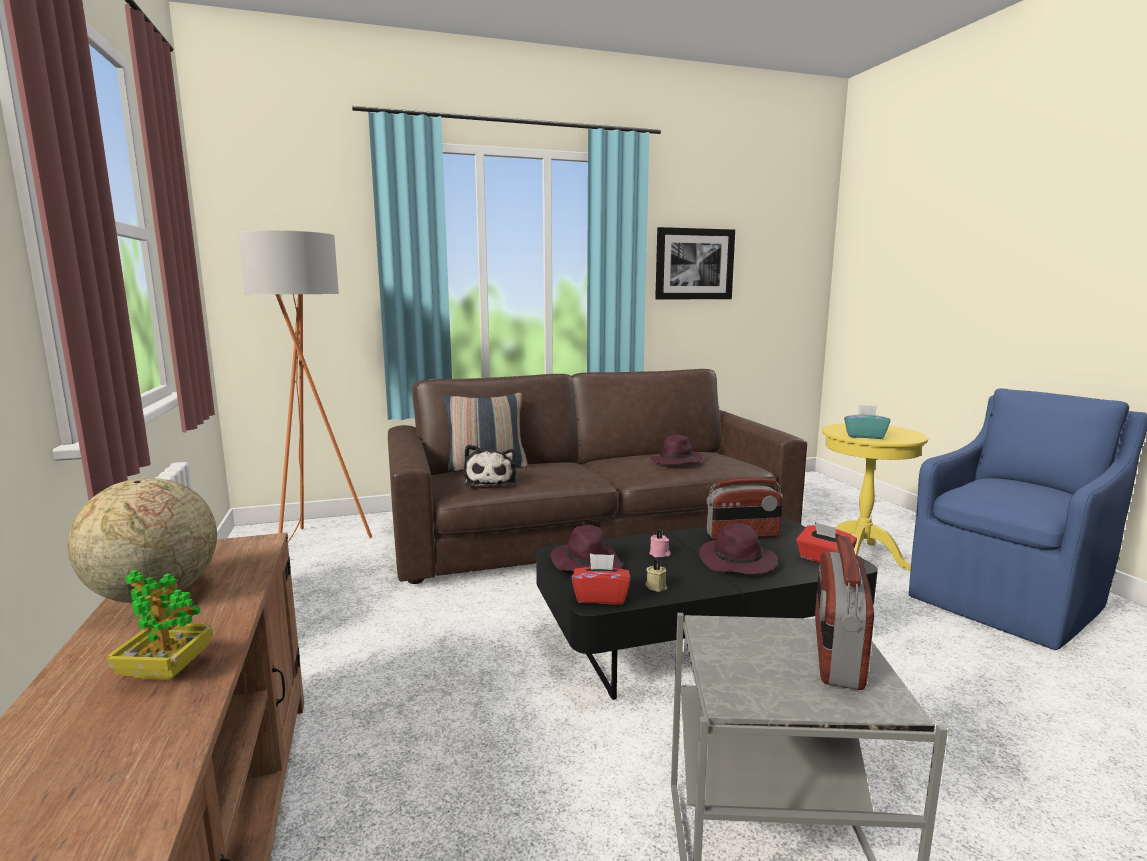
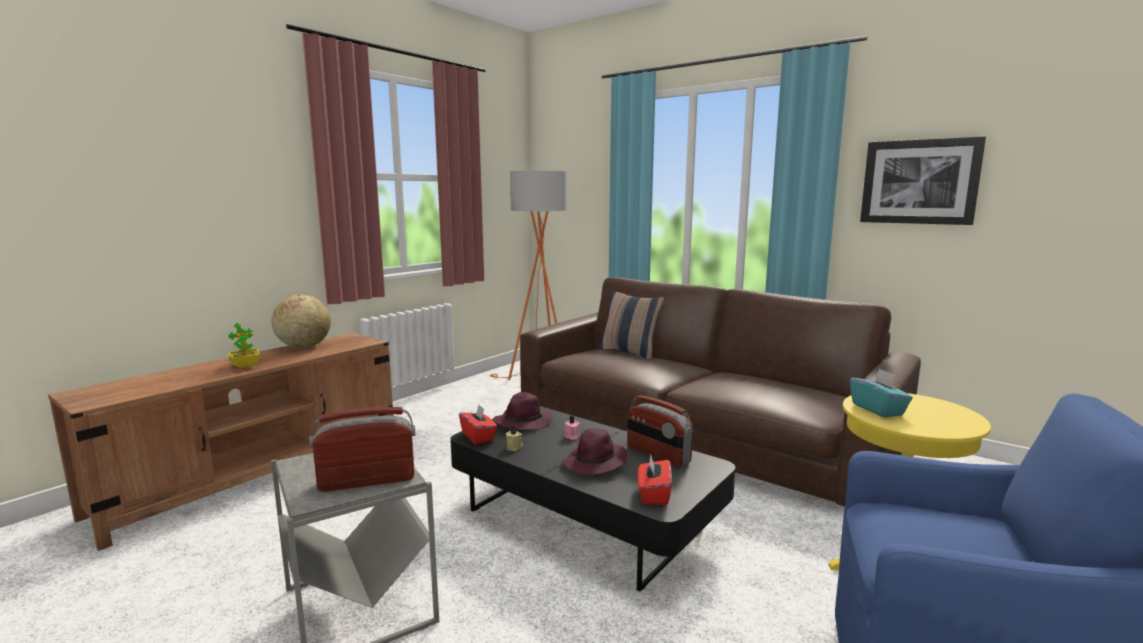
camera: 55 degrees right, 0 degrees up
(491, 481) = (591, 359): plush toy -> none
(676, 462) = (749, 388): purple hat -> none

